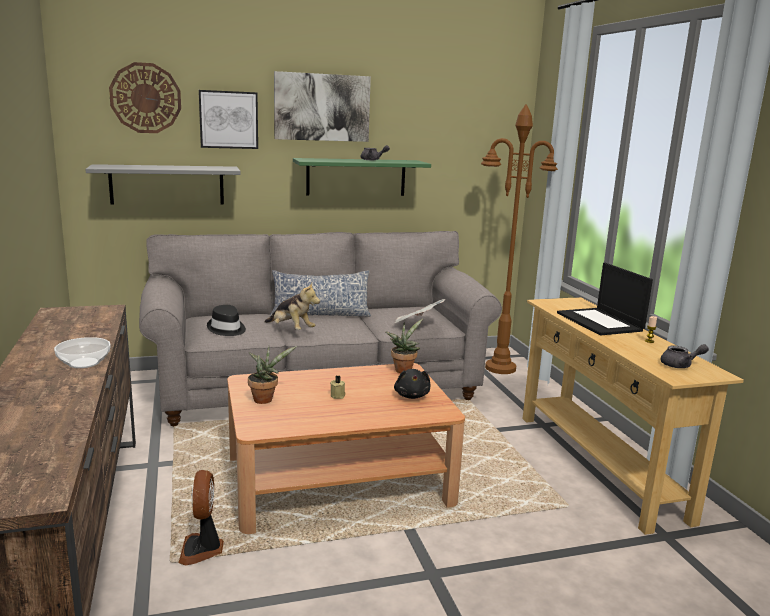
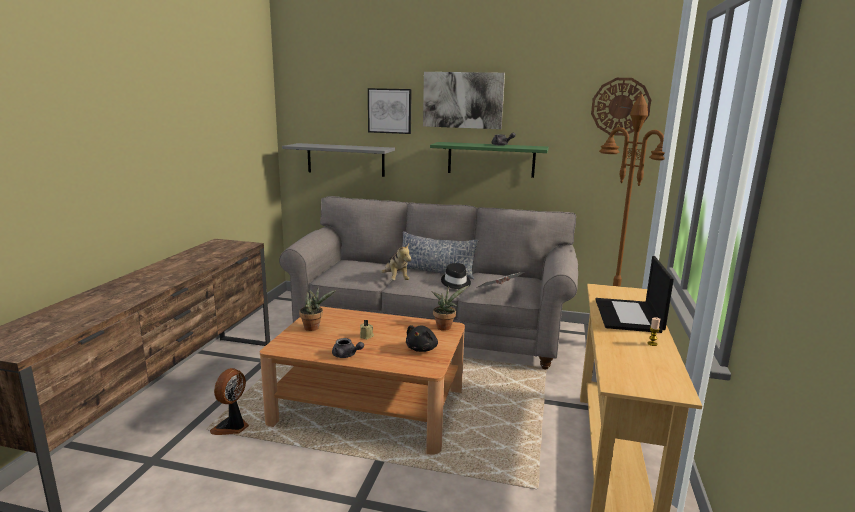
camera: 30 degrees right, 0 degrees up
(85, 363) = (176, 277): bowl -> none
(145, 98) = (333, 95): wall clock -> wall clock (620, 106)
(226, 329) = (349, 272): black hat -> black hat (455, 283)
(680, 365) = (646, 374): grey teapot -> grey teapot (346, 355)

